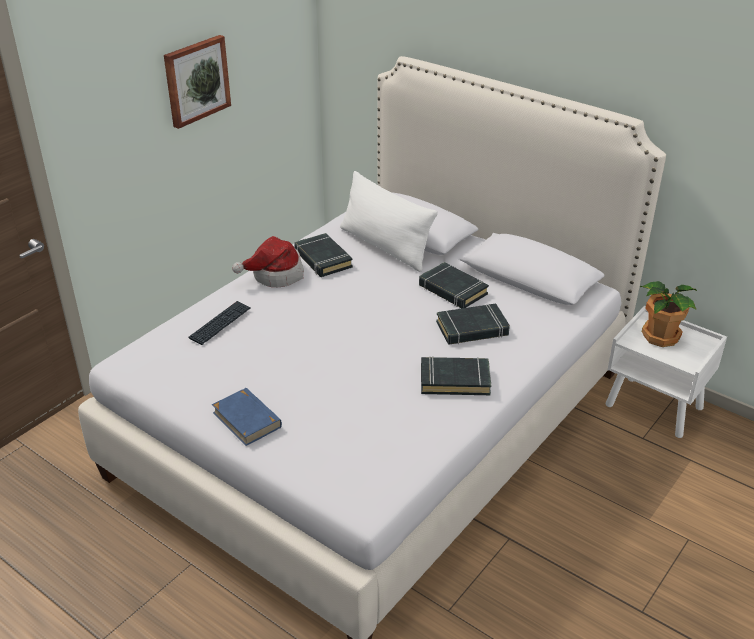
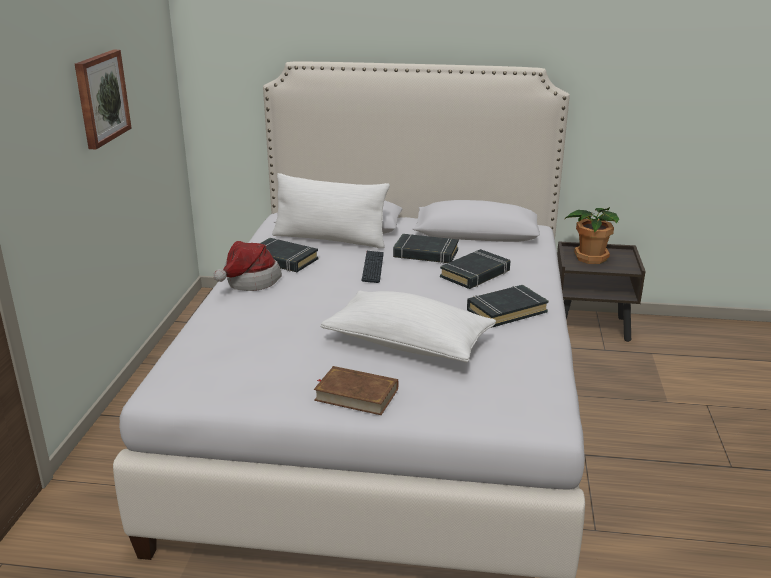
camera: 30 degrees left, 10 degrees down
(220, 323) = (238, 329): keyboard -> keyboard (373, 267)
(247, 419) = (356, 394): blue book -> brown book
(335, 385) = (408, 344): none -> white pillow
(655, 407) = (591, 327): white nightstand -> brown nightstand

